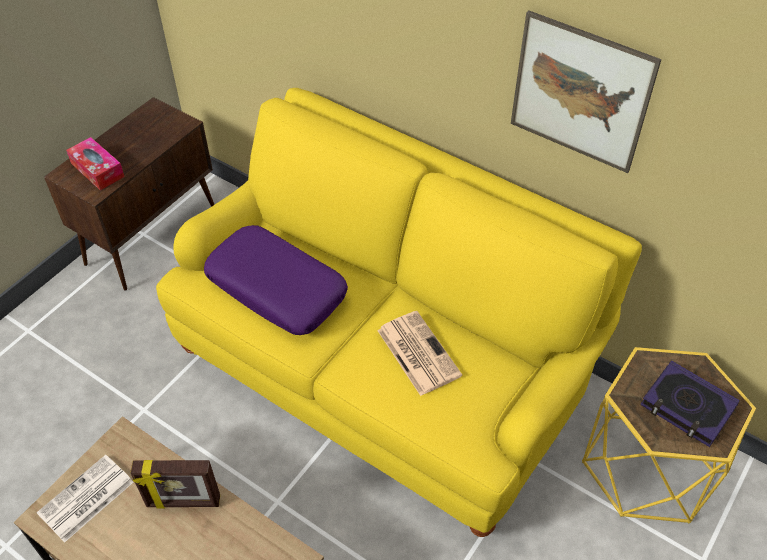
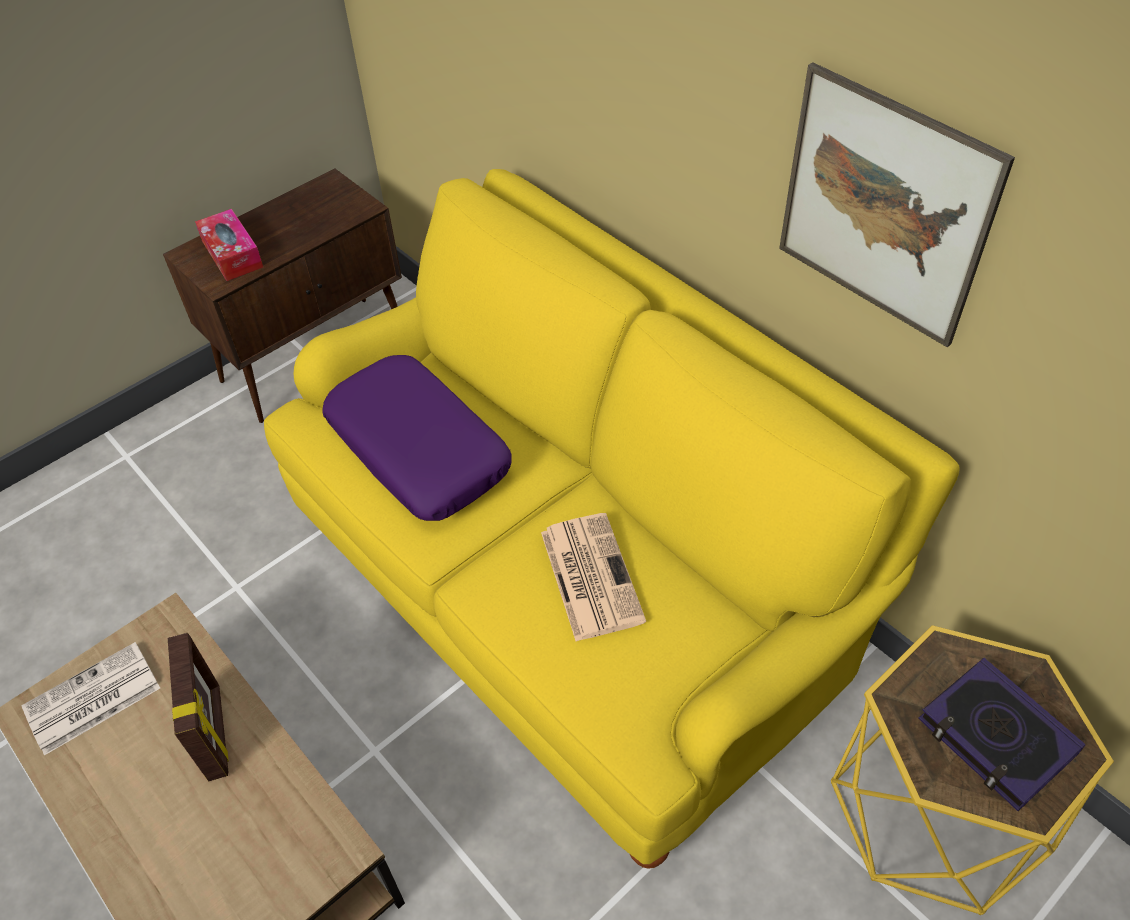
camera: 15 degrees right, 0 degrees up
(183, 502) = (216, 731): picture frame -> picture frame turned 120 degrees counterclockwise

